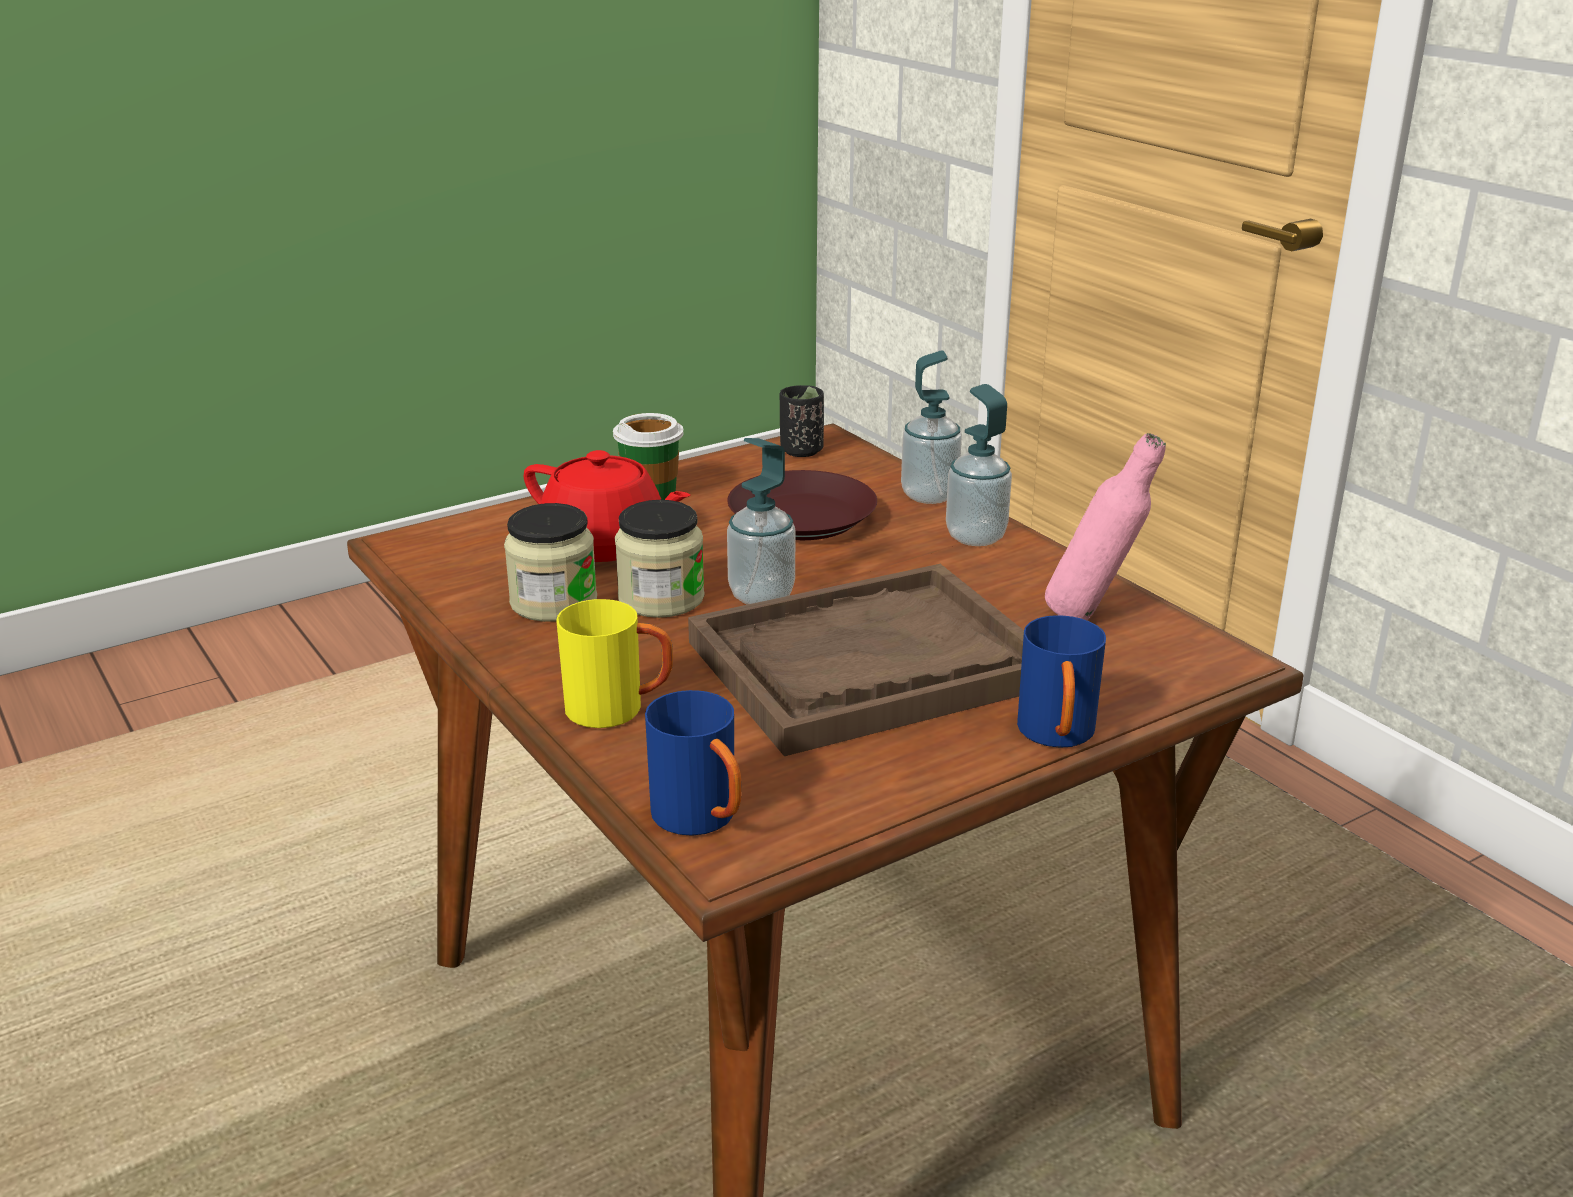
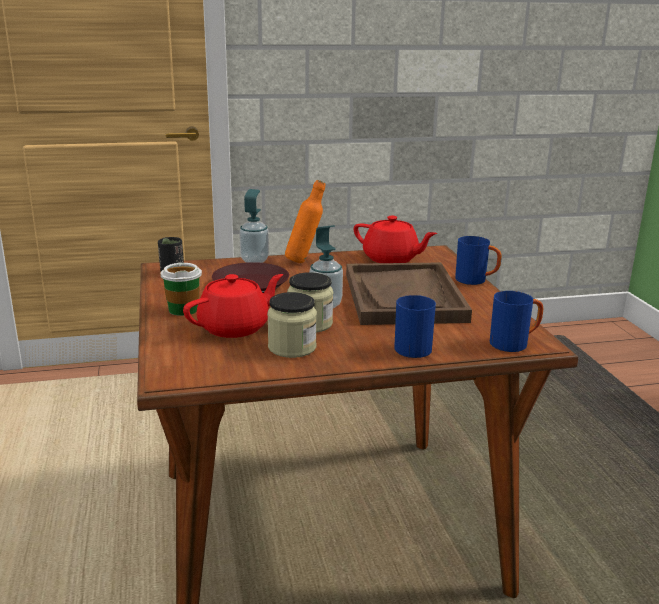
camera: 70 degrees left, 5 degrees down
(619, 709) = (414, 347): yellow mug -> blue mug
(976, 537) = (304, 261): soap dispenser -> orange bottle
(1093, 618) = (391, 259): pink bottle -> red teapot

